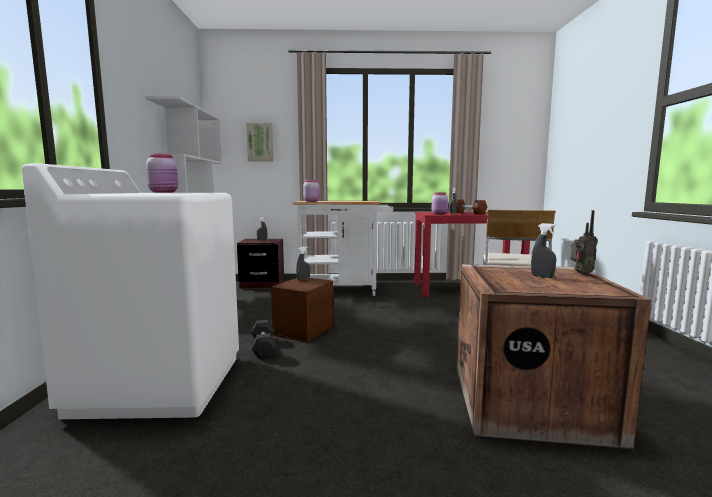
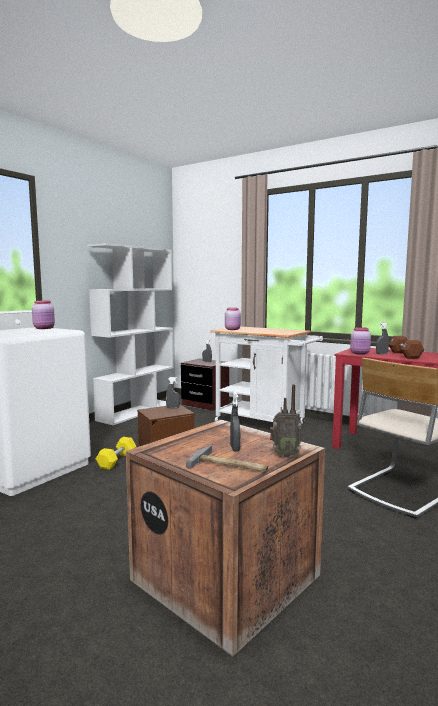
camera: 35 degrees right, 0 degrees up
(260, 142) = (214, 267): picture -> none
(263, 347) = (117, 460): black dumbbell -> yellow dumbbell
(579, 285) = (230, 465): none -> hammer

